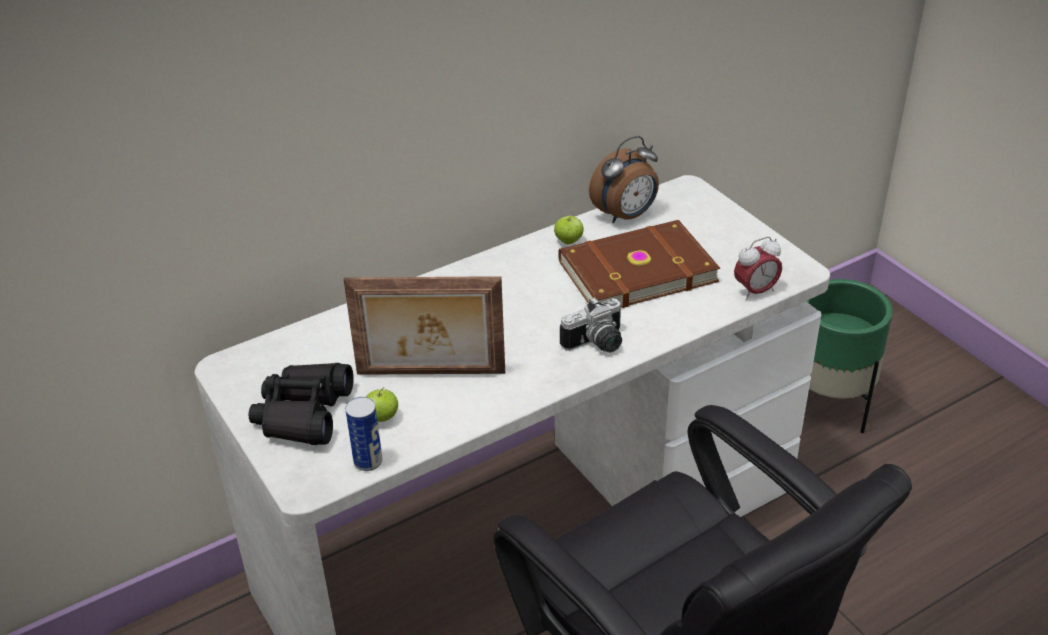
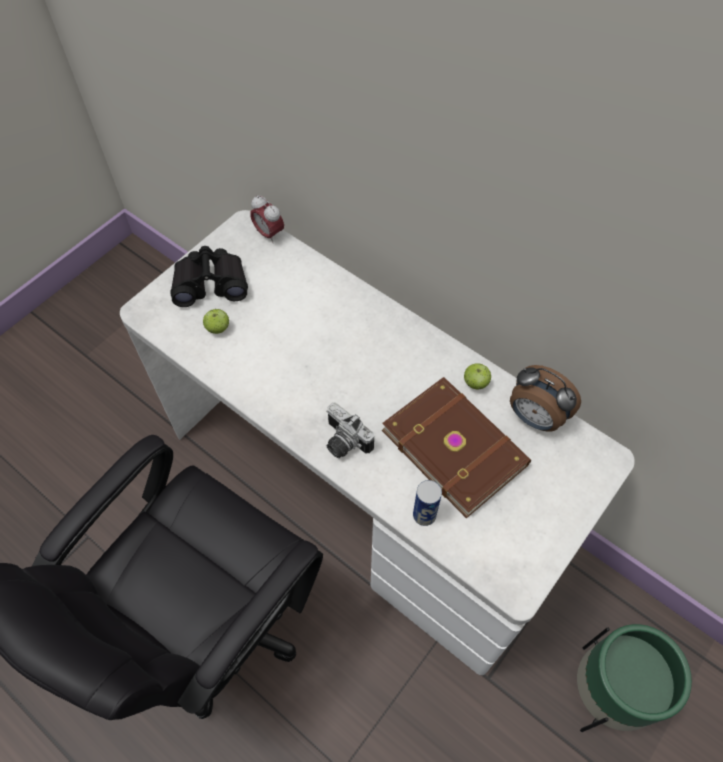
camera: 70 degrees right, 20 degrees up
(368, 461) = (173, 336): can -> can (424, 515)
(431, 374) = (271, 341): picture frame -> none
(755, 291) = (464, 554): alarm clock -> alarm clock (269, 234)

